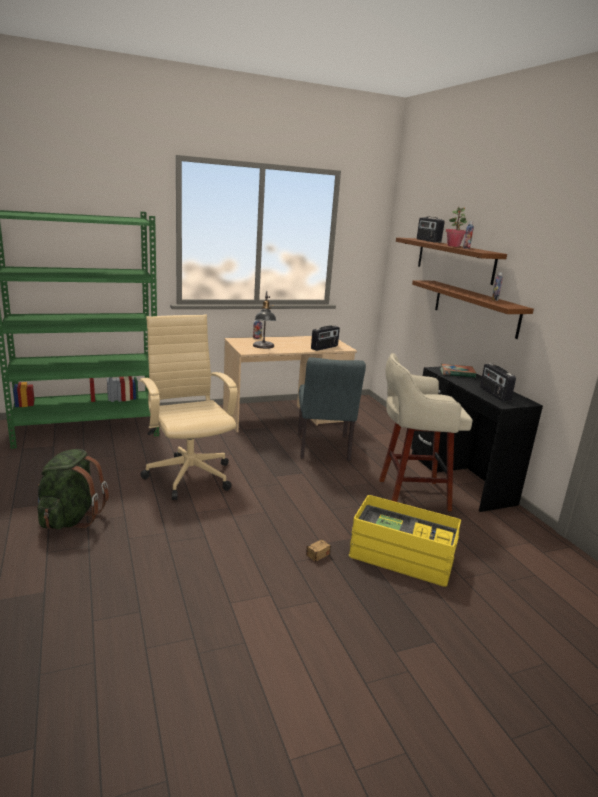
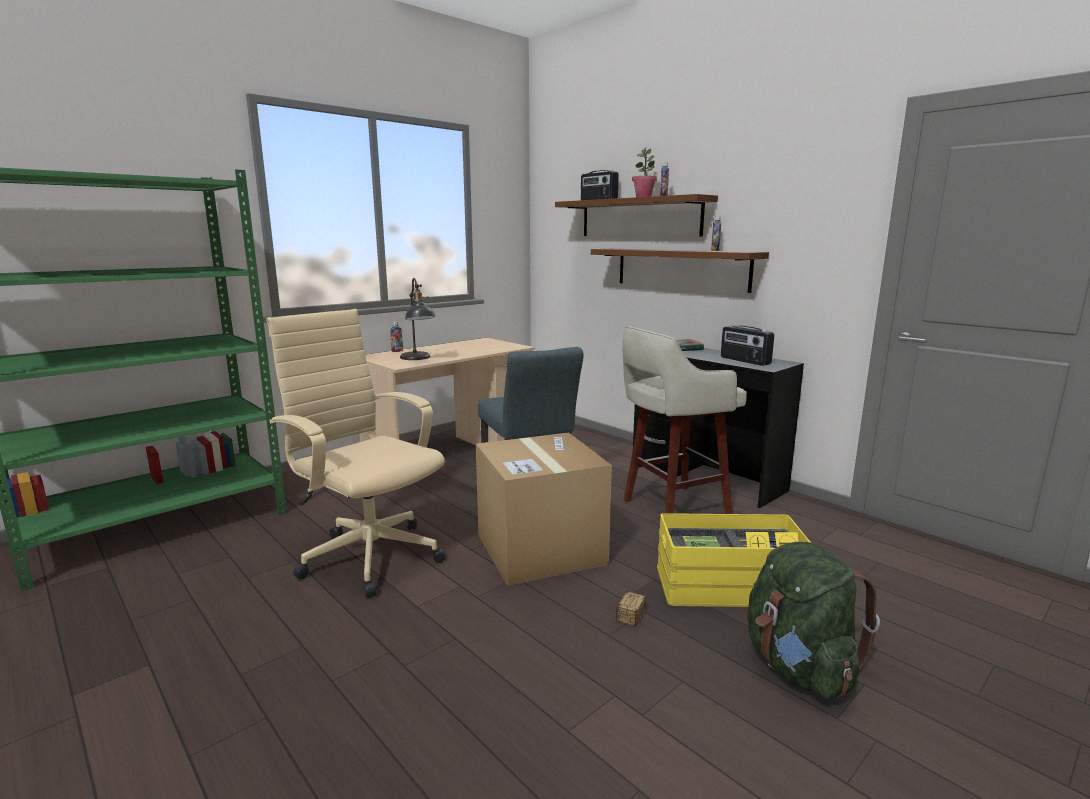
camera: 20 degrees left, 5 degrees down
(70, 518) = (204, 678): green backpack -> green backpack (798, 667)
(294, 498) = (540, 549): none -> cardboard box
(324, 347) = (494, 349): radio -> none

